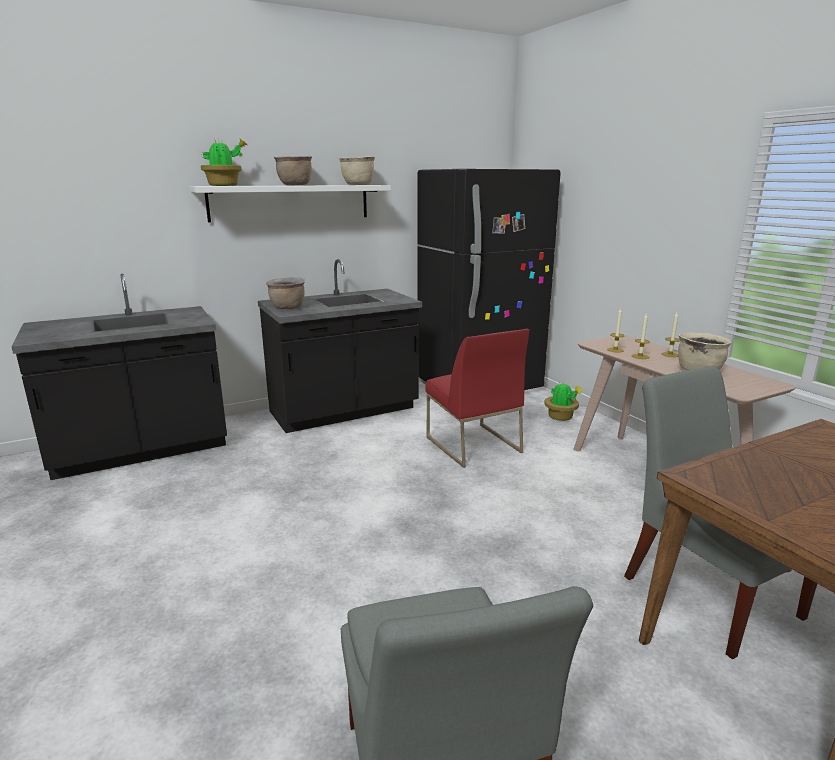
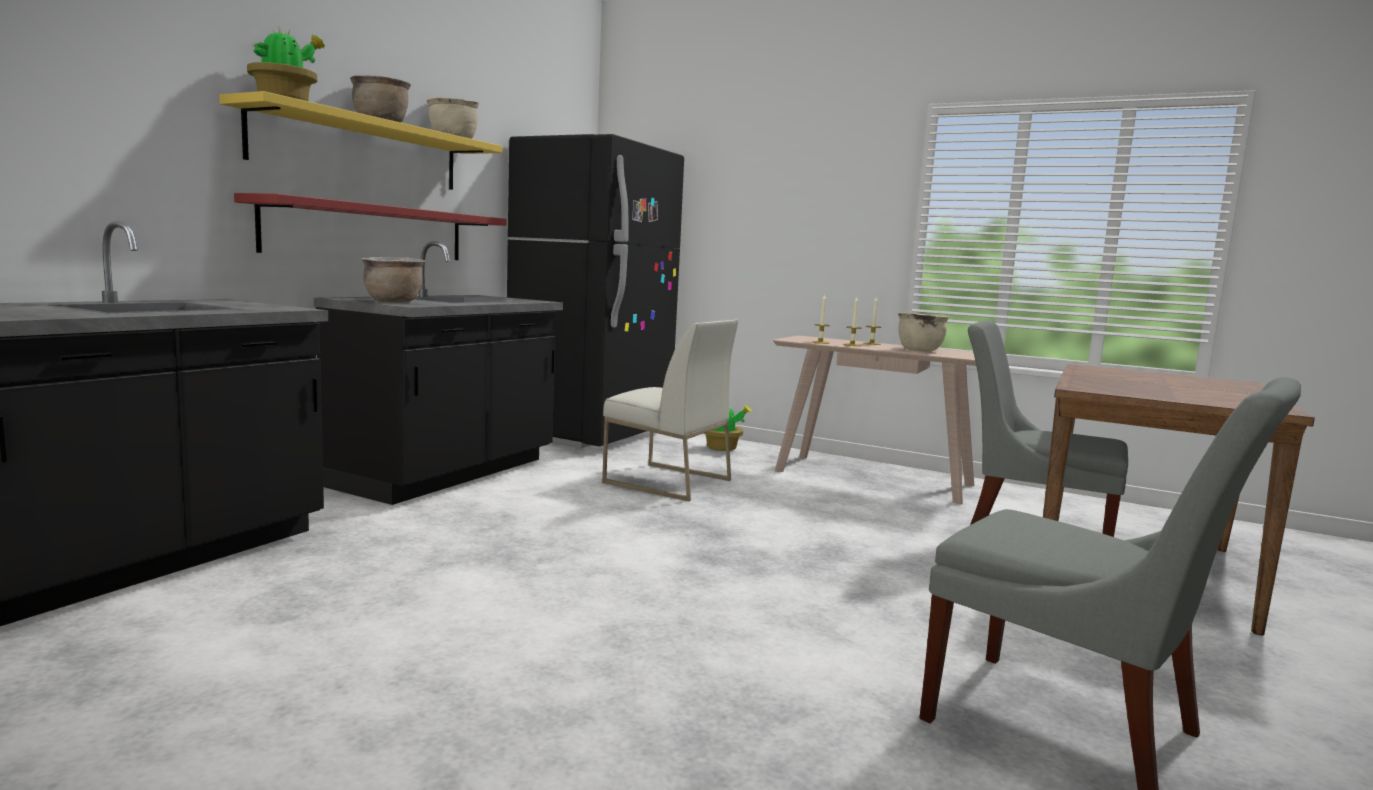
camera: 35 degrees left, 10 degrees down
(290, 202) = (361, 150): white shelf -> yellow shelf
(300, 254) = (370, 232): none -> red shelf
(472, 444) = (666, 481): red chair -> white chair

